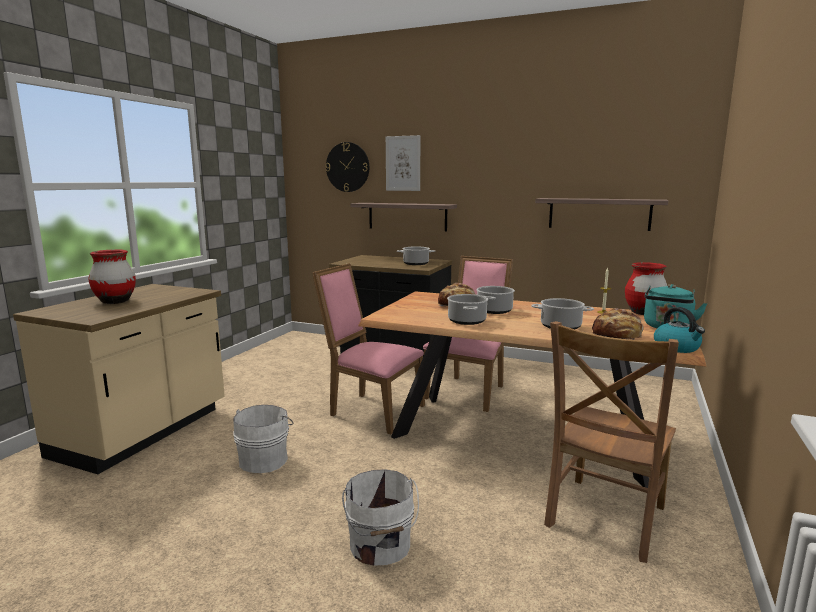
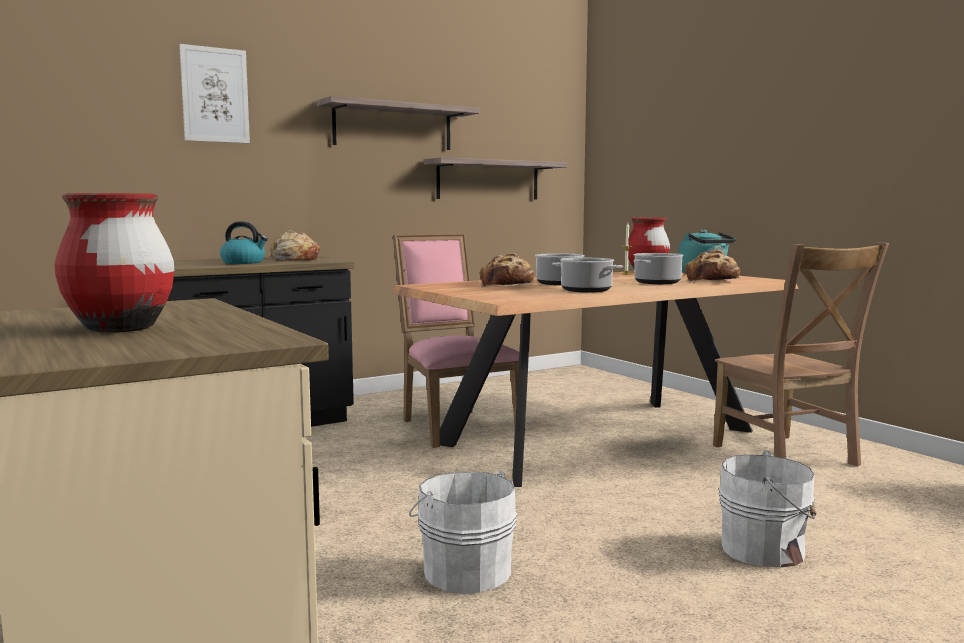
camera: 55 degrees left, 5 degrees down
(347, 167) = (95, 92): wall clock -> none
(372, 410) = (418, 478): pink chair -> none
(407, 216) = (227, 187): shelf -> shelf (393, 126)
(415, 264) = (294, 259): cooking pot -> bread
(677, 348) = (765, 279): kettle -> kettle (244, 262)

